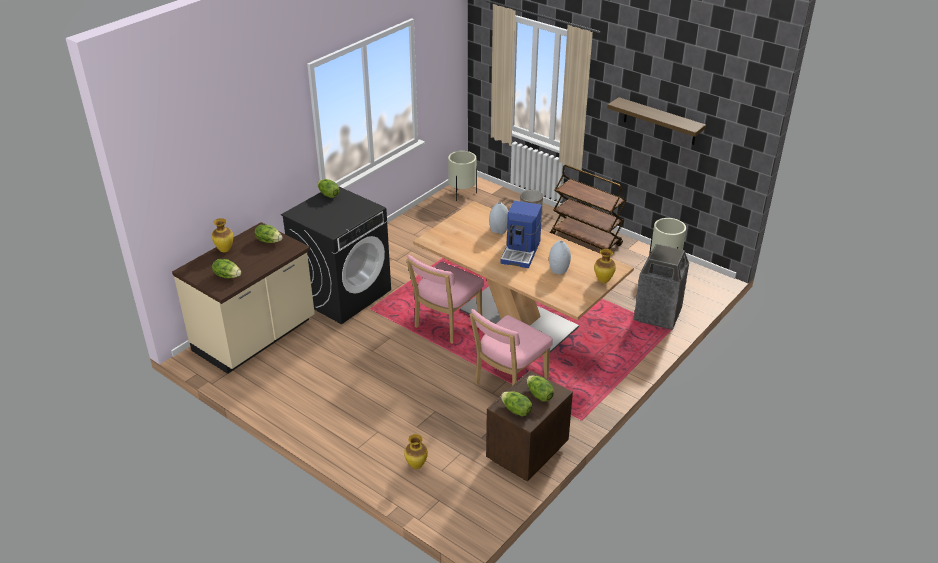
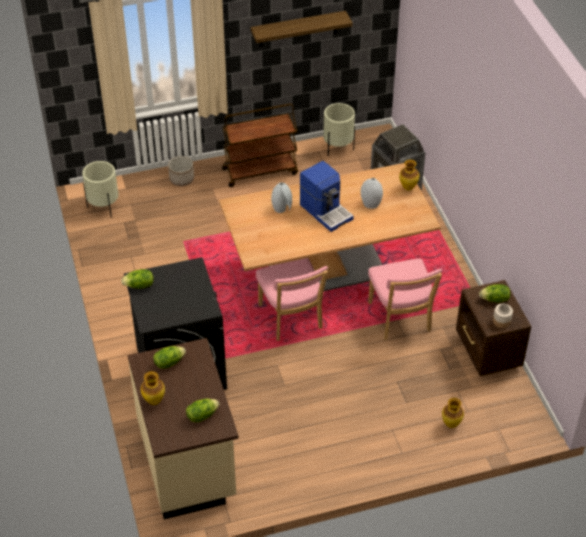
camera: 55 degrees left, 10 degrees up
(516, 410) = (502, 321): lettuce -> jar

